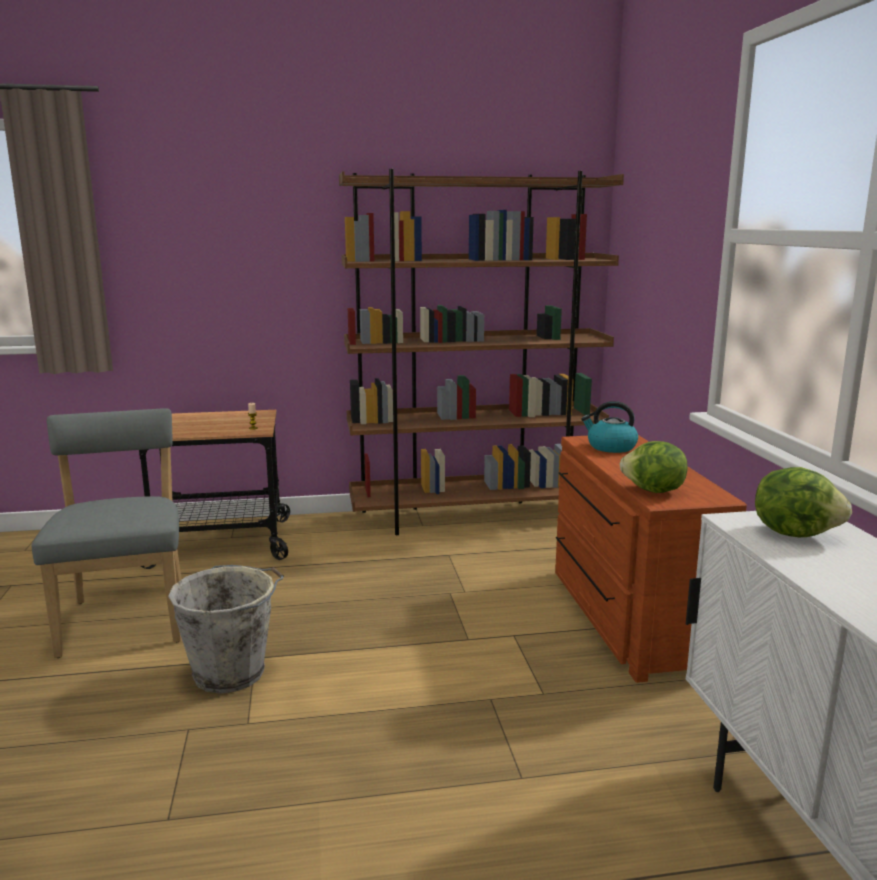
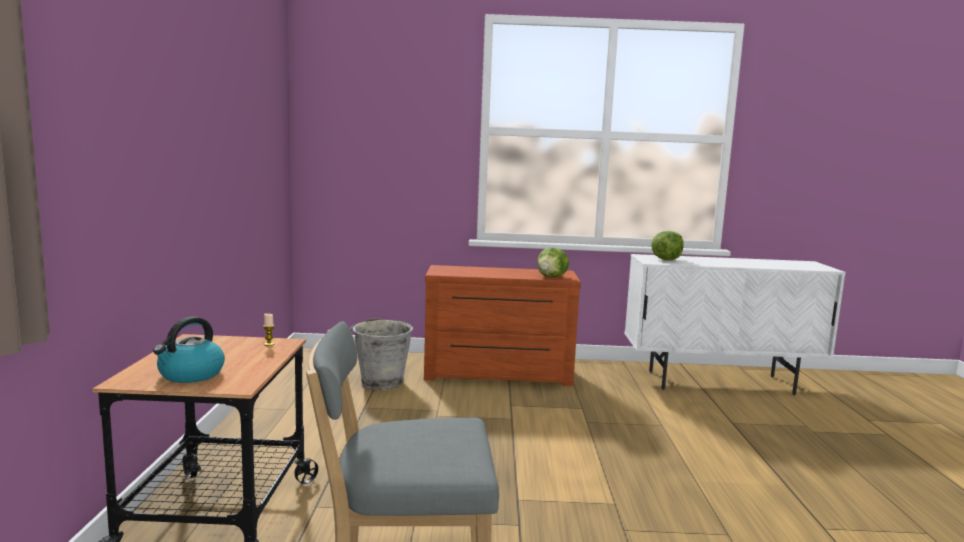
camera: 80 degrees left, 5 degrees down
(232, 672) = (540, 510): grey bucket -> grey bucket (381, 382)
(475, 516) = (290, 388): brown bookcase -> none
(610, 447) = (461, 271): kettle -> kettle (191, 375)

